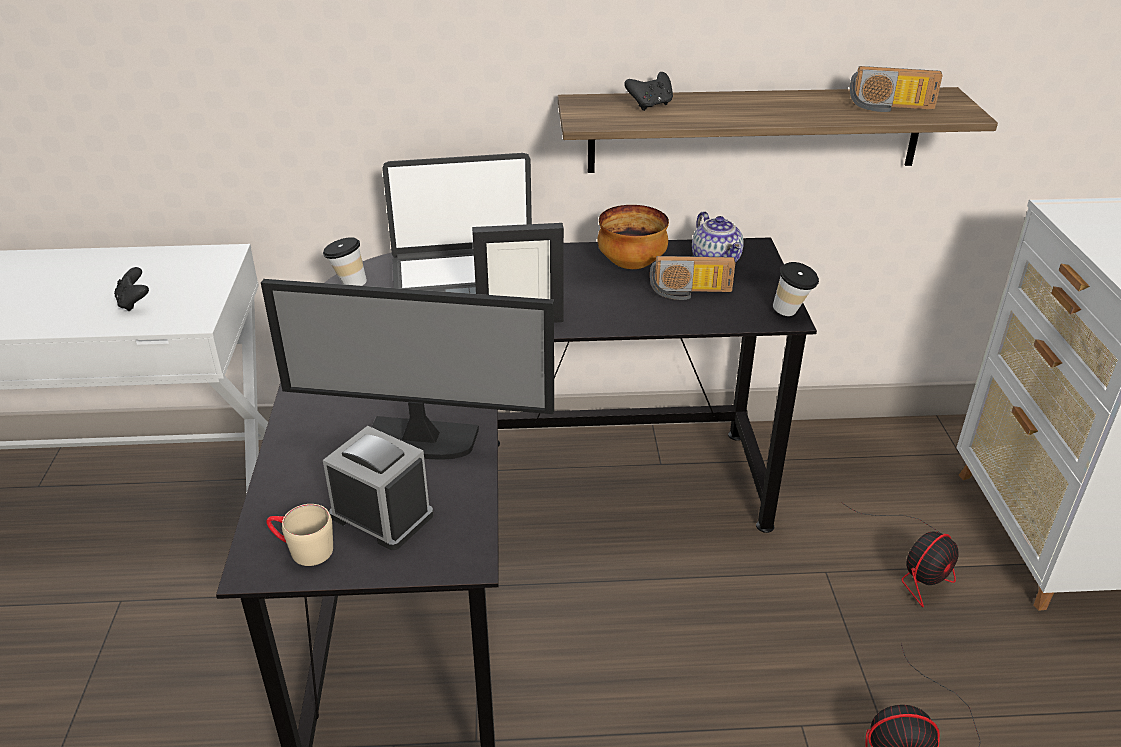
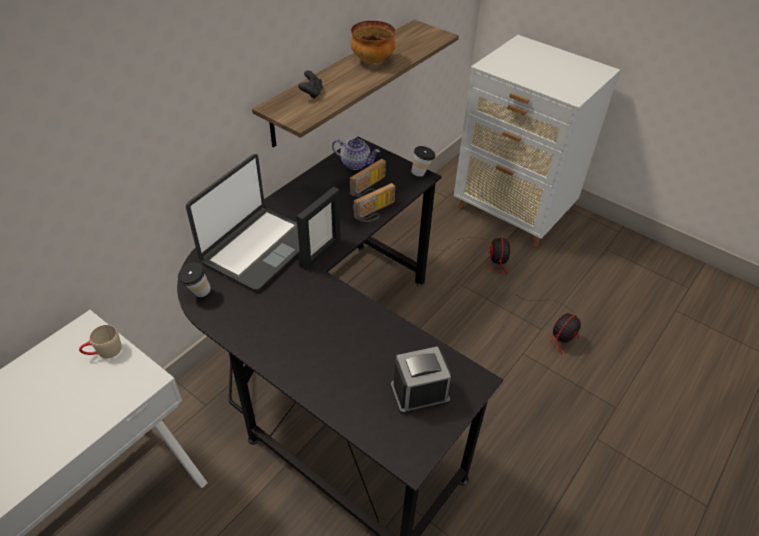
camera: 50 degrees left, 10 degrees up
(134, 303) = (84, 399): black game controller -> none
(302, 549) = (415, 437): beige mug -> beige mug (104, 352)
(421, 441) = (377, 346): monitor -> none
(632, 265) = (323, 188): bowl -> bowl (373, 60)
(890, 108) = (410, 45): radio -> radio (375, 212)

